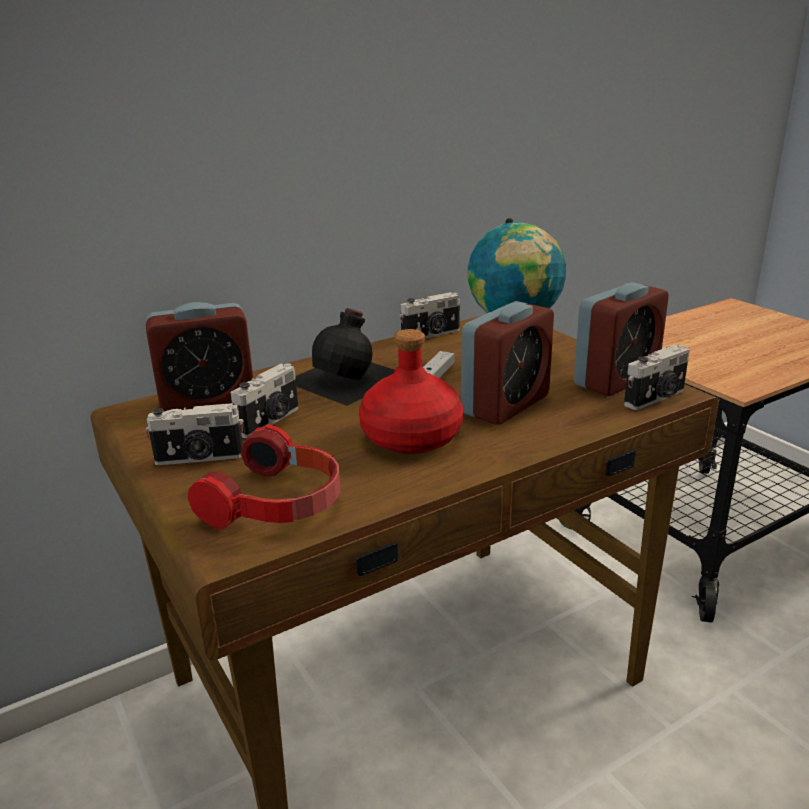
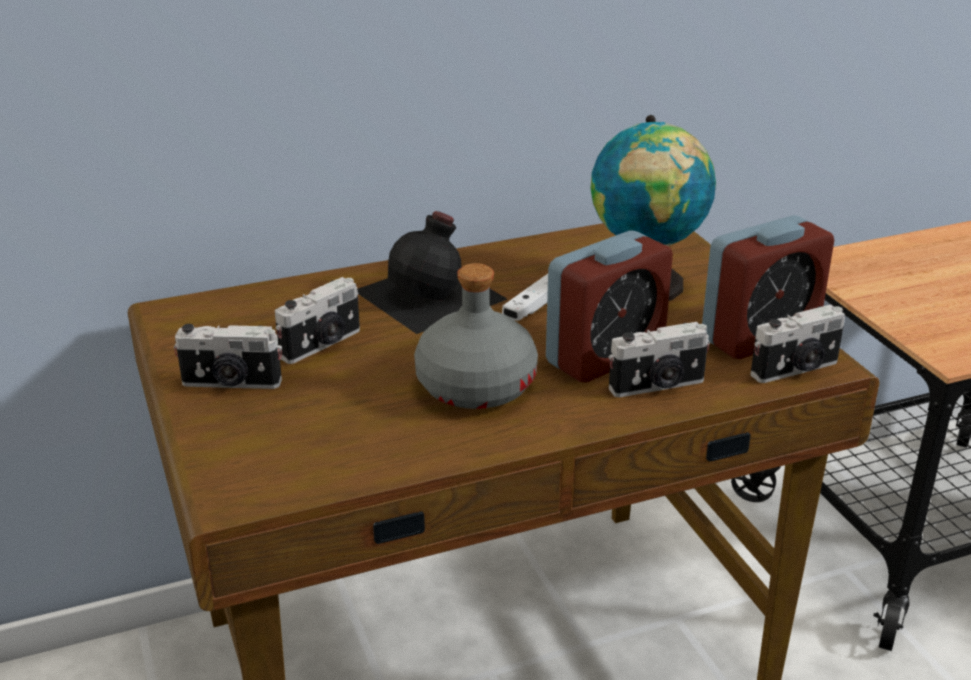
camera: 10 degrees right, 5 degrees up
(207, 400) = (260, 306): alarm clock -> none
(278, 503) = (300, 451): headphones -> none
(410, 437) = (474, 386): red bottle -> grey bottle
(432, 335) = (556, 242): camera -> camera (658, 386)

